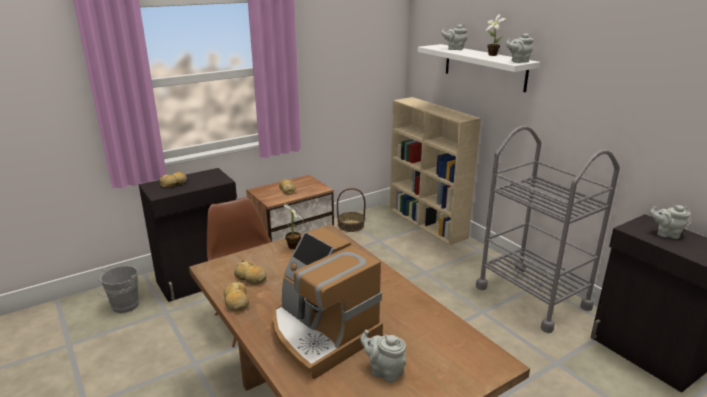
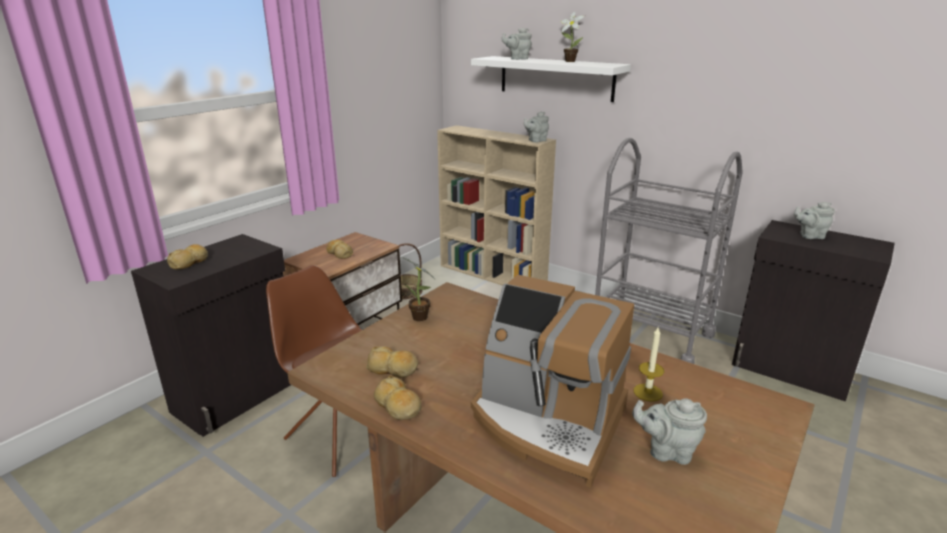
camera: 20 degrees left, 0 degrees up
(123, 307) = (132, 461): grey bucket -> none
(407, 330) = (648, 392): none -> candle
(518, 61) = (609, 64): grey teapot -> grey teapot (536, 140)

